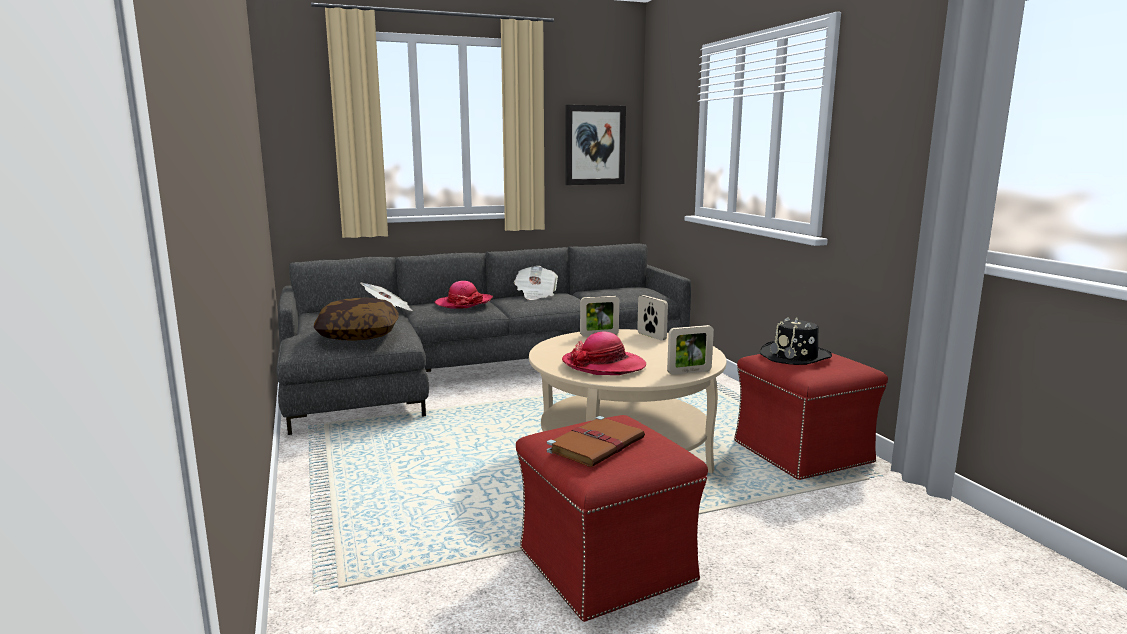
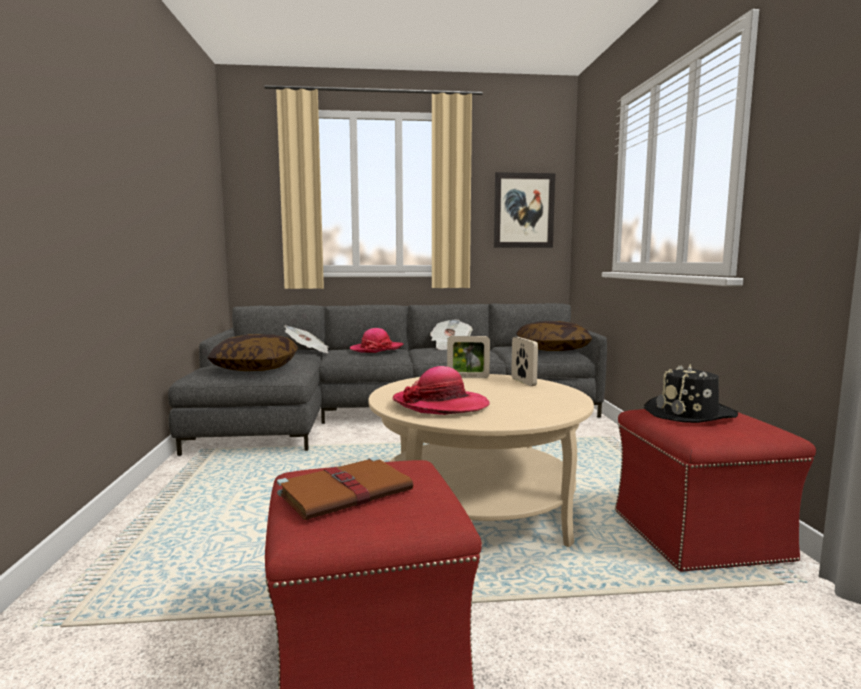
camera: 15 degrees right, 5 degrees down
(637, 292) = (552, 349): none -> pillow
(689, 372) = (534, 418): picture frame -> none

